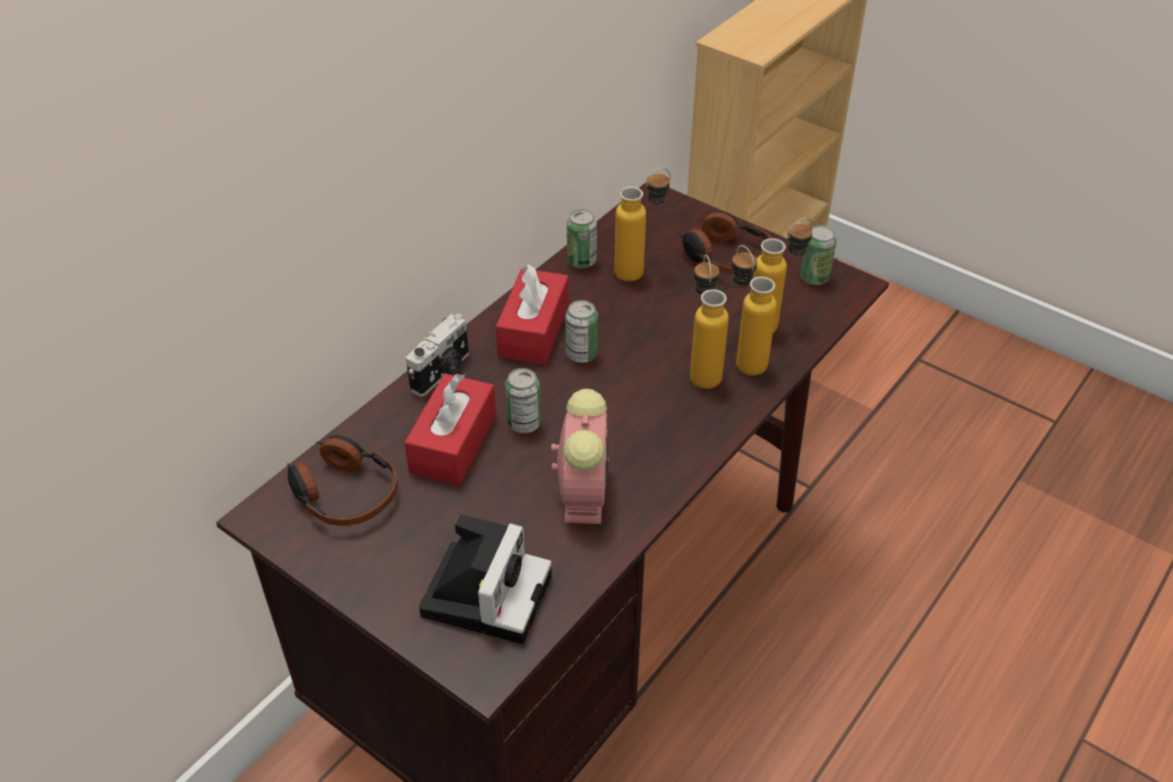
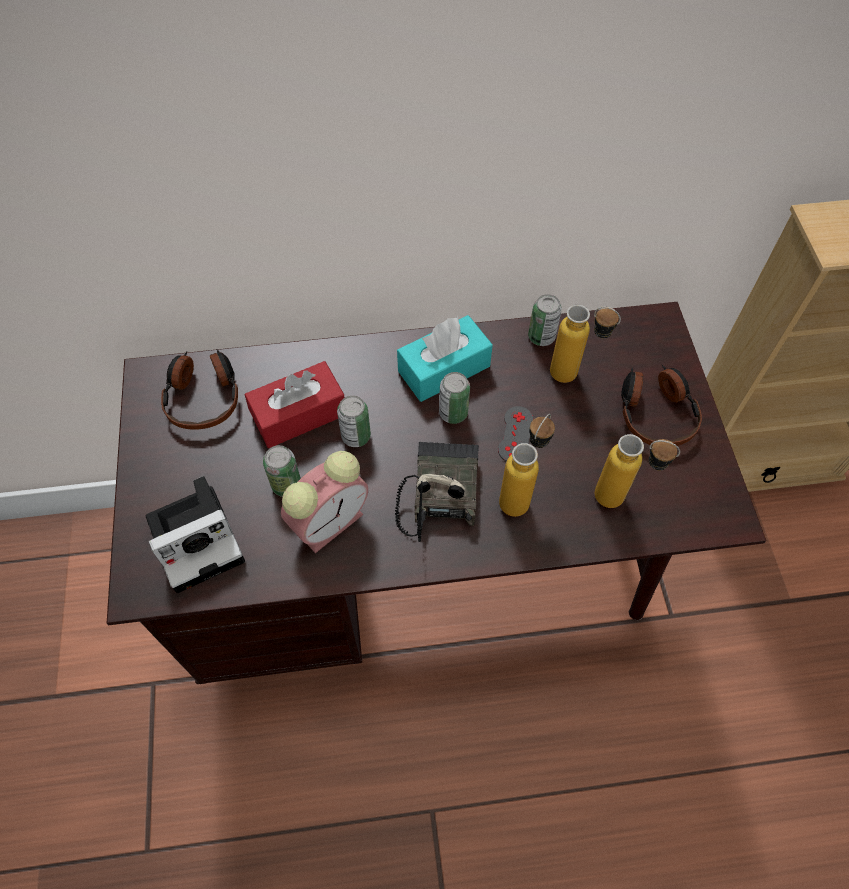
camera: 45 degrees right, 15 degrees up
(442, 372) = (352, 355): camera -> none
(534, 330) = (444, 369): red tissue box -> turquoise tissue box
(641, 413) = (438, 492): none -> radio
(647, 335) = (515, 434): none -> grey game controller
(743, 358) = (562, 510): bottle -> none
(814, 278) = (705, 486): can -> can (286, 485)

